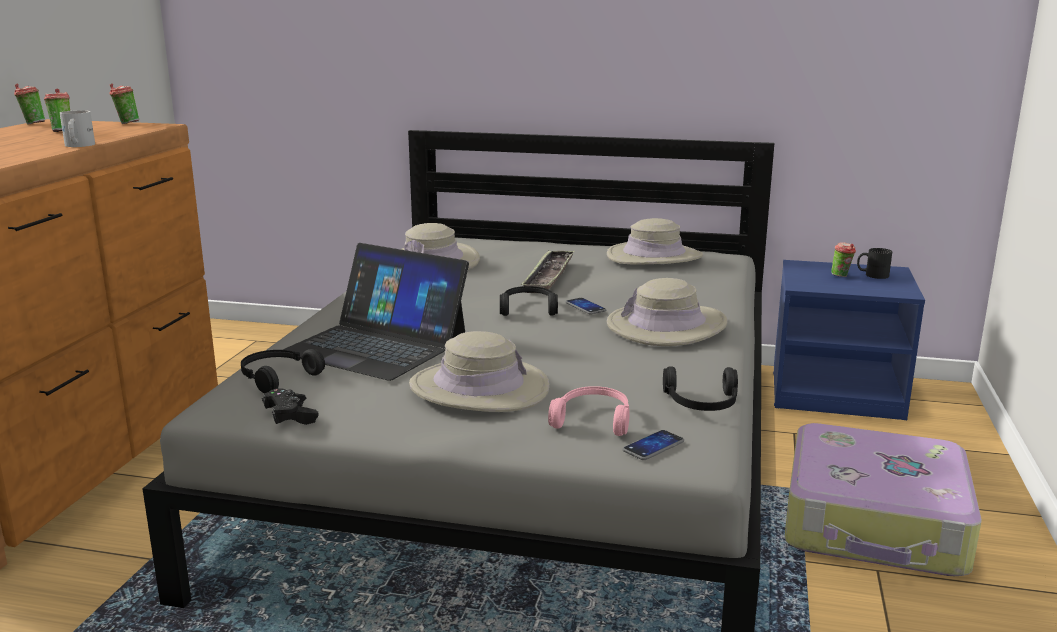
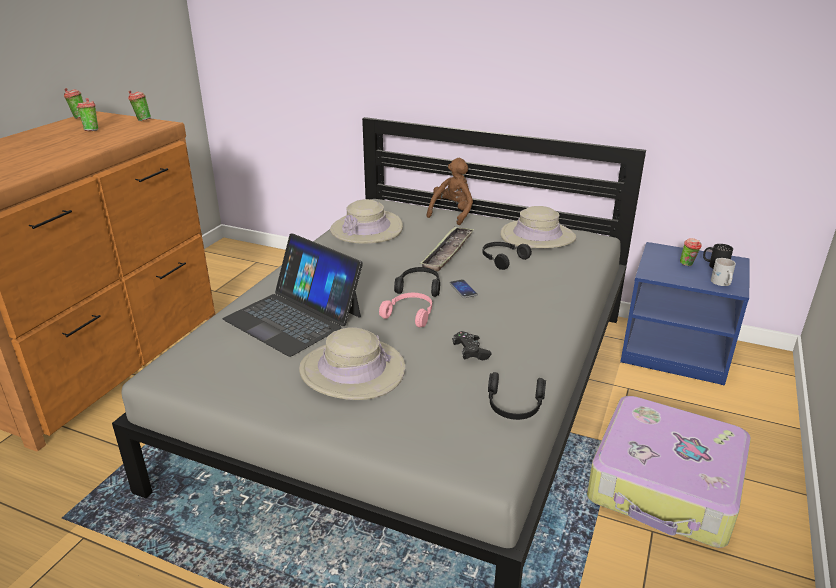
camera: 10 degrees right, 10 degrees up
(77, 145) = (91, 151): white mug -> white mug (721, 283)
(276, 378) = (212, 345): black headphones -> black headphones (502, 259)
(290, 417) = (208, 386): black game controller -> black game controller (470, 352)
(536, 243) = (452, 213): none -> brown plush toy
(593, 419) = (424, 414): pink headphones -> pink headphones (410, 314)
(653, 446) = (458, 450): phone -> none
(666, 326) = (518, 316): beige hat -> none

